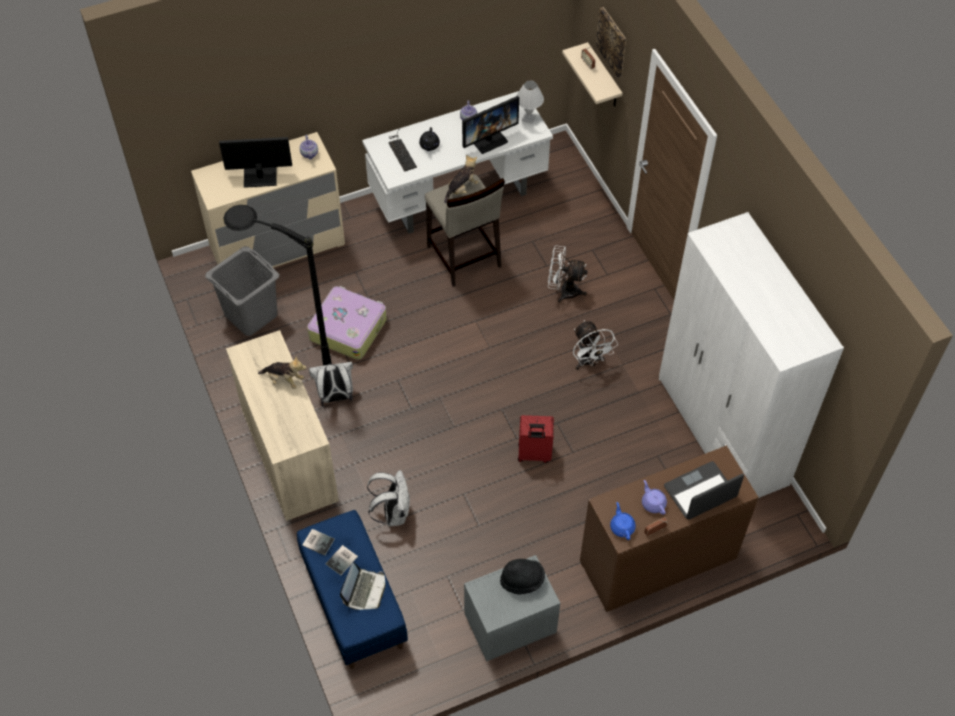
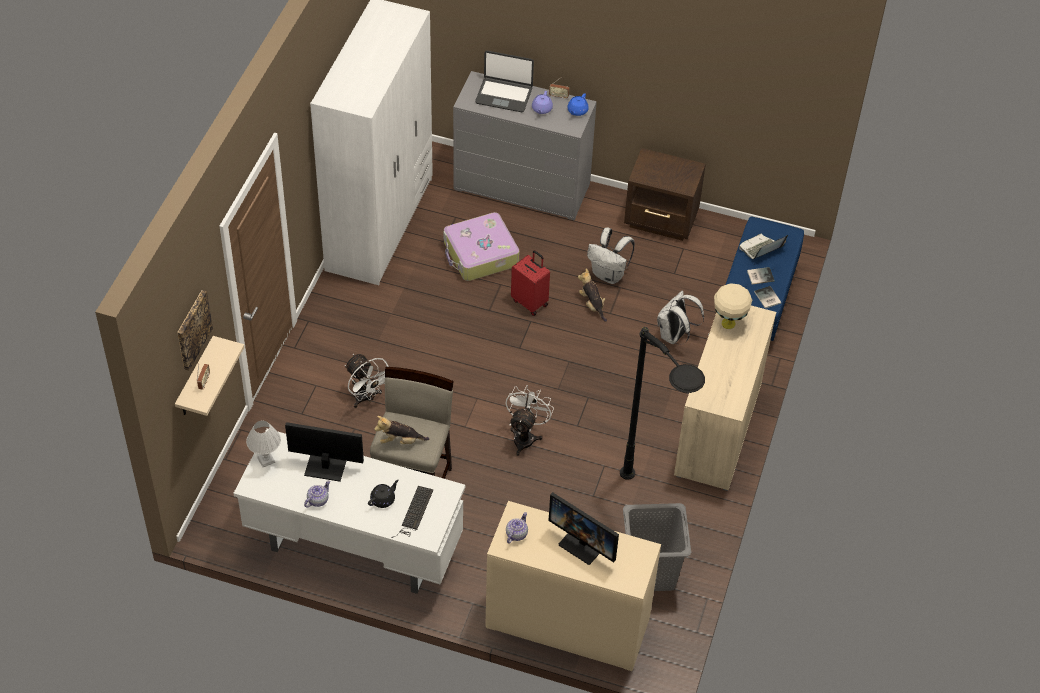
camera: 140 degrees left, 5 degrees down
(284, 380) = (715, 364): plush toy -> plush toy (592, 305)
(303, 424) = (729, 323): none -> beige table lamp
(335, 397) = (640, 448): white backpack -> white backpack (609, 275)
(348, 328) = (576, 497): suitcase -> suitcase (480, 255)
(508, 625) = (662, 221): grey nightstand -> brown nightstand
(522, 580) = (653, 173): black hat -> none
(589, 362) = (414, 332): white fan -> white fan (525, 436)
(657, 561) = (521, 188): brown dresser -> grey dresser

